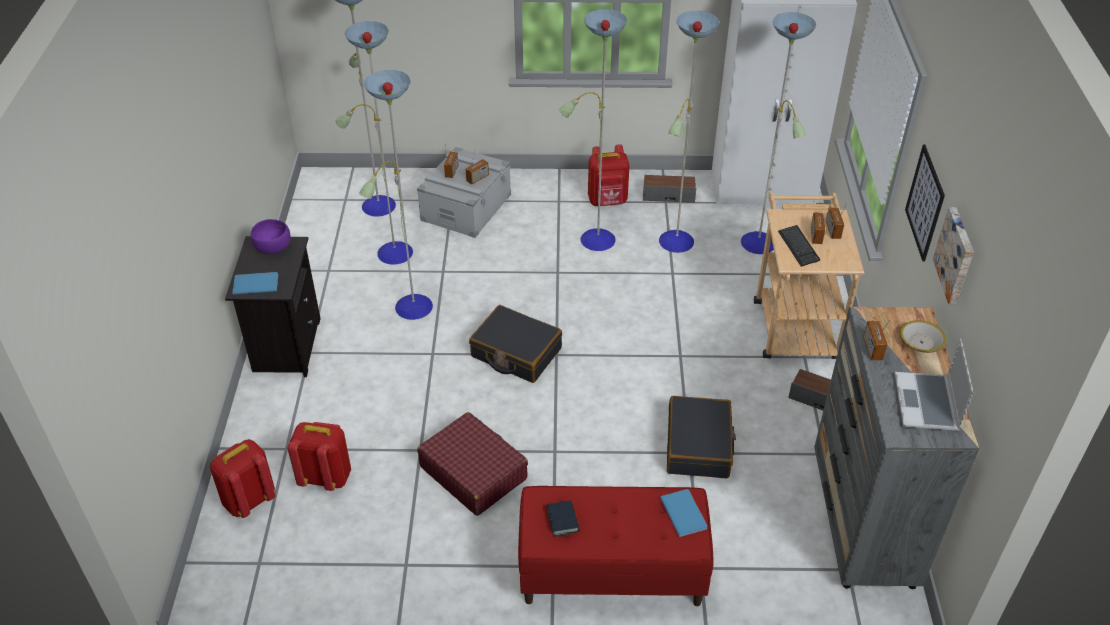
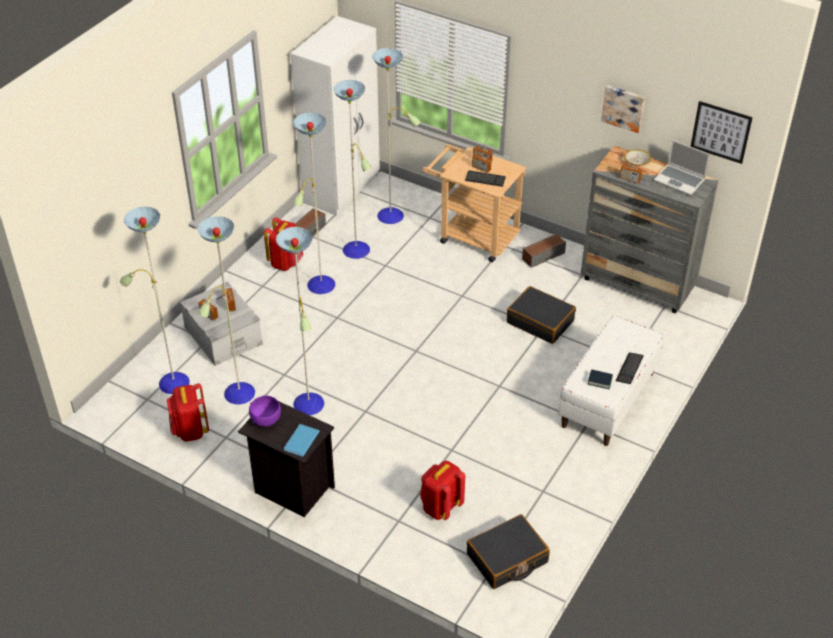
camera: 60 degrees left, 0 degrees up
(249, 500) = (433, 556): red backpack -> red backpack (190, 431)
(473, 472) = (489, 431): red suitcase -> none
(516, 353) = (398, 369): black suitcase -> black suitcase (507, 559)
(610, 545) = (629, 369): none -> keyboard
(611, 573) = (608, 399): red bench -> white bench
(684, 512) = (625, 330): blue book -> none
(925, 203) = (561, 100): picture -> picture (721, 132)

